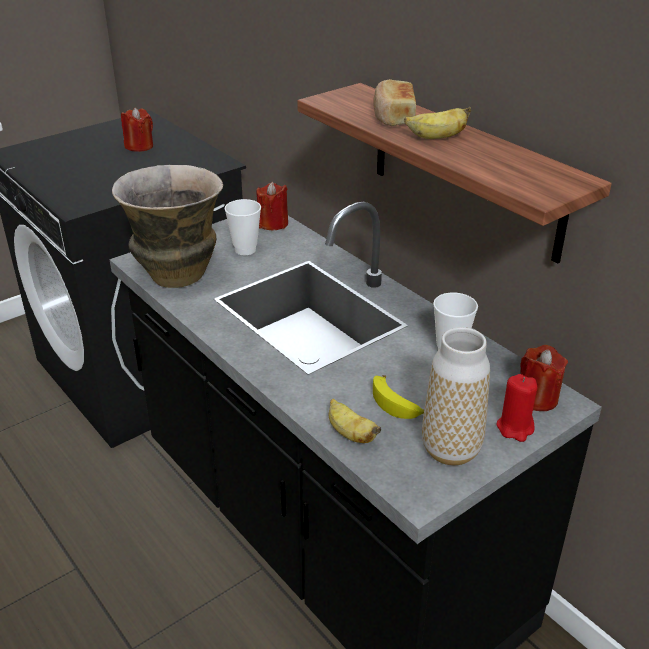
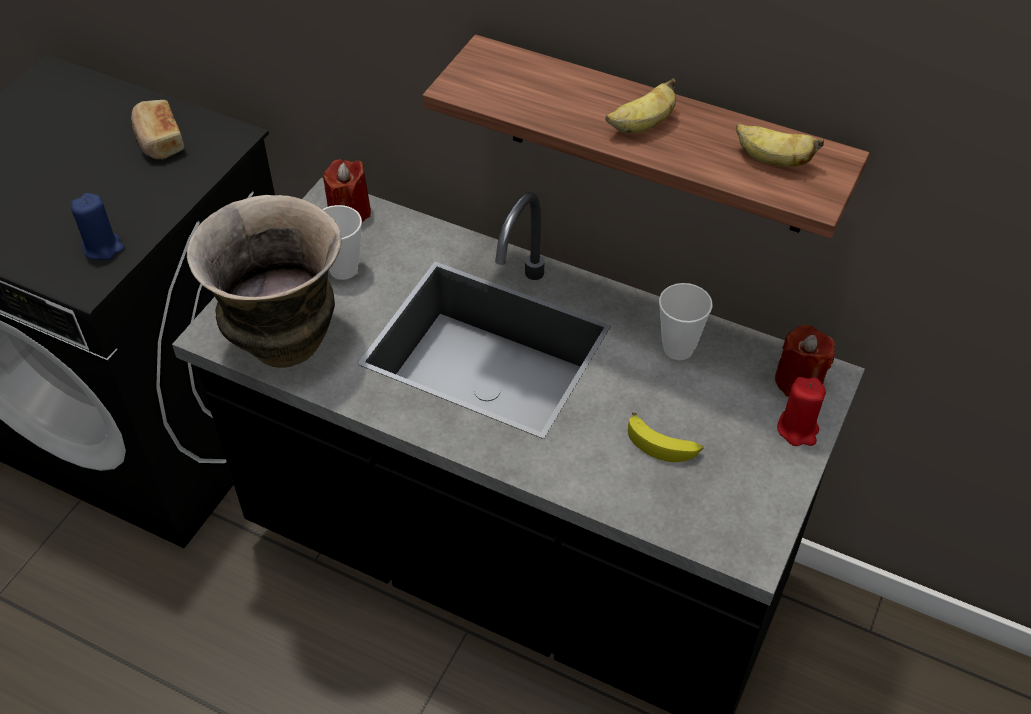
camera: 25 degrees left, 15 degrees up
(101, 194) = (103, 247): none -> blue candle
(139, 146) = (87, 135): red candle -> none
(350, 434) = (638, 503): banana -> banana (772, 160)
(393, 116) = (564, 97): bread -> bread (159, 141)
(450, 450) = (751, 483): vase -> none

